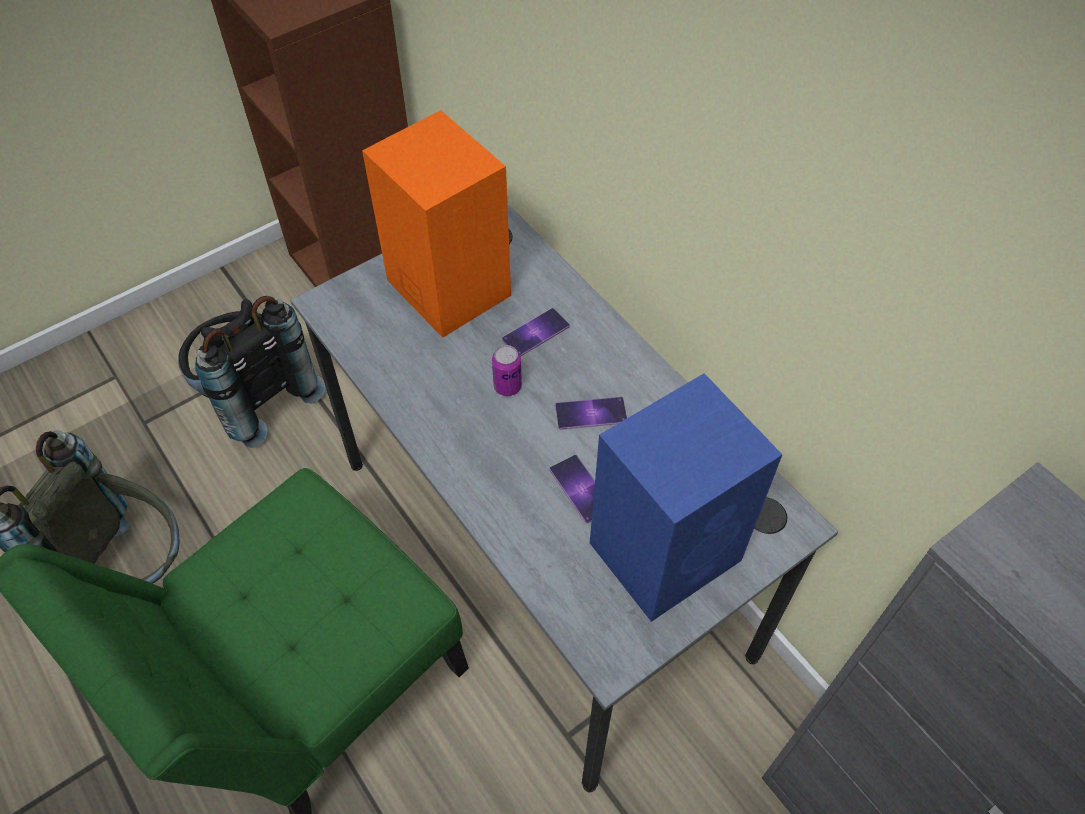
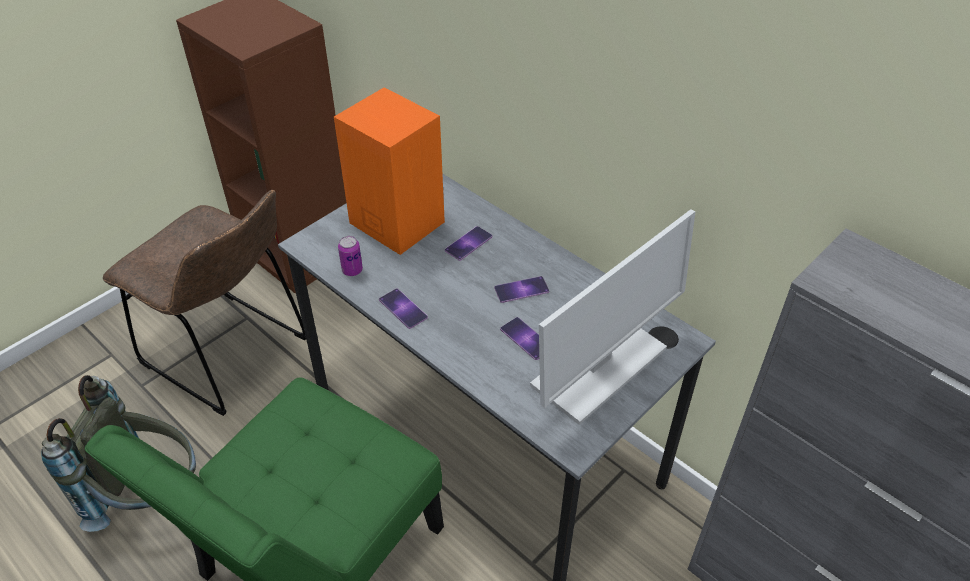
camera: 10 degrees left, 10 degrees down
(255, 398) = (231, 355): black backpack -> brown chair
(429, 419) = (403, 308): none -> phone
(507, 386) = (456, 280): can -> can (352, 270)
(668, 550) = (599, 368): blue speaker -> monitor

